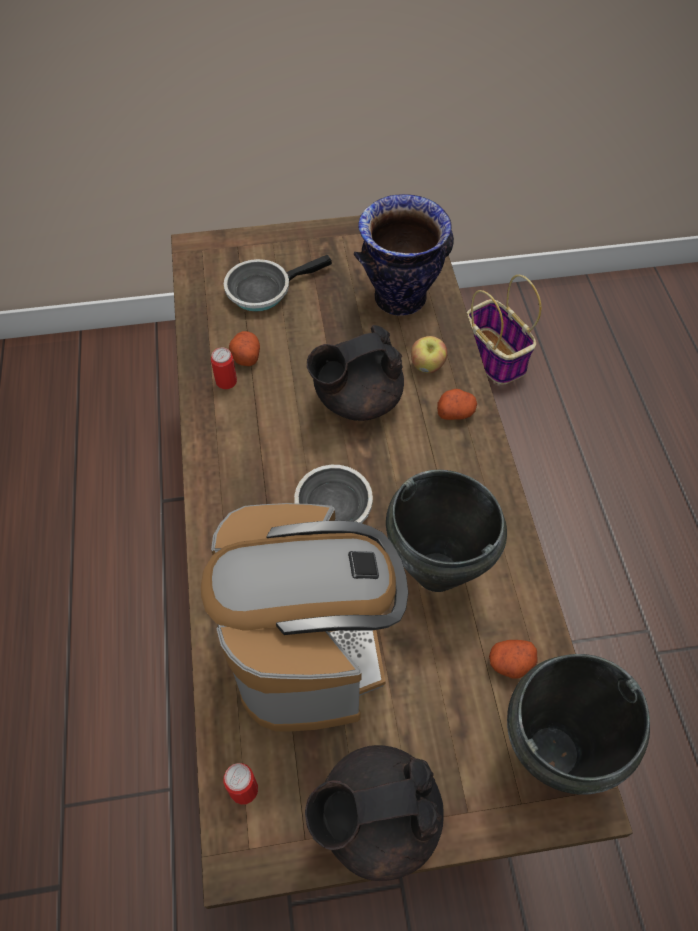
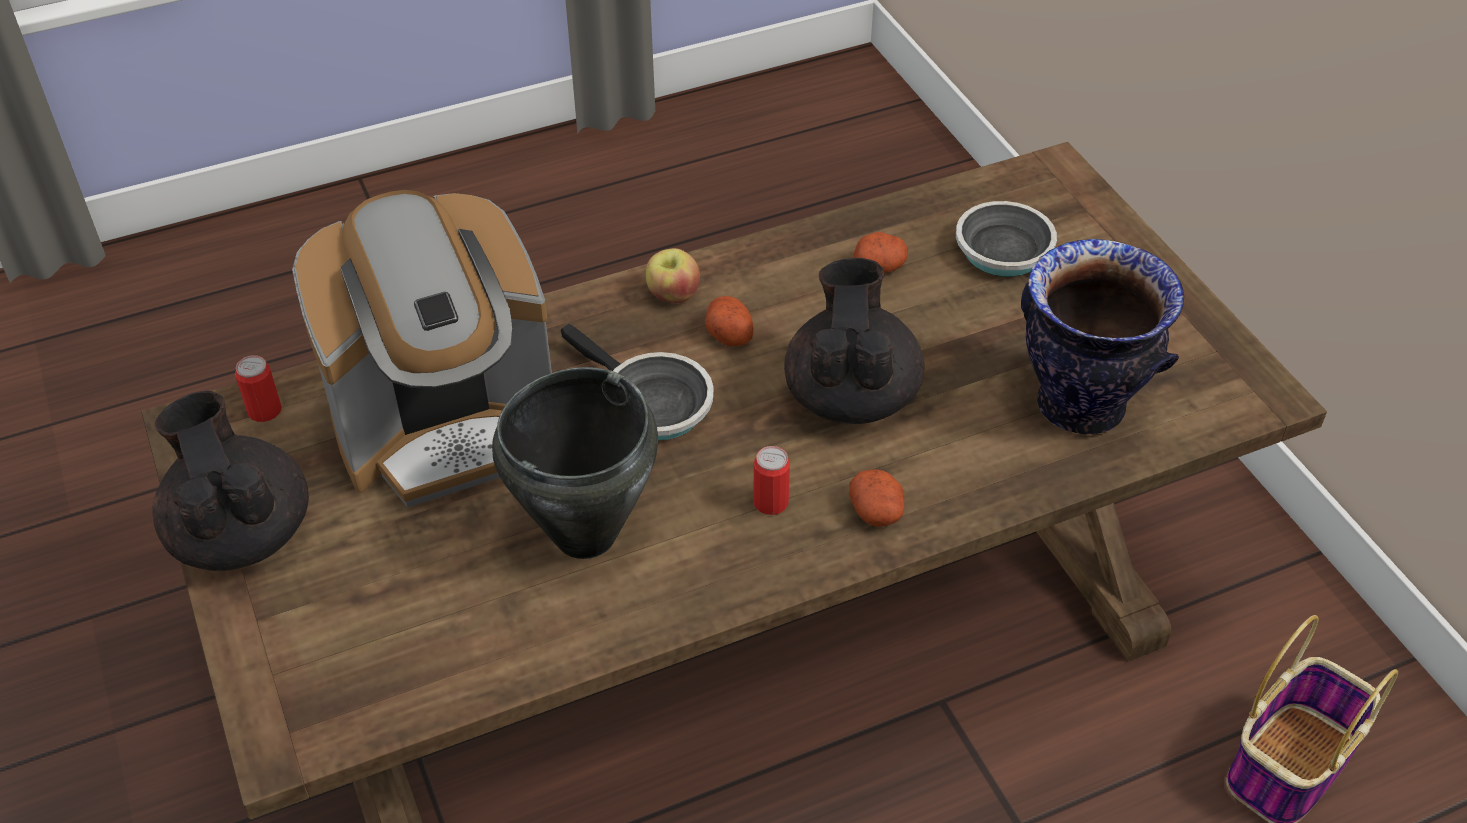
camera: 75 degrees right, 10 degrees down
(226, 381) = (825, 259): can -> can (771, 502)
(356, 400) = (851, 395): black teapot -> black teapot turned 45 degrees clockwise
(427, 366) = (954, 463): apple -> apple (673, 295)
(510, 664) = (463, 637): potato -> potato (728, 333)
(554, 752) = (343, 702): black cooking pot -> none

